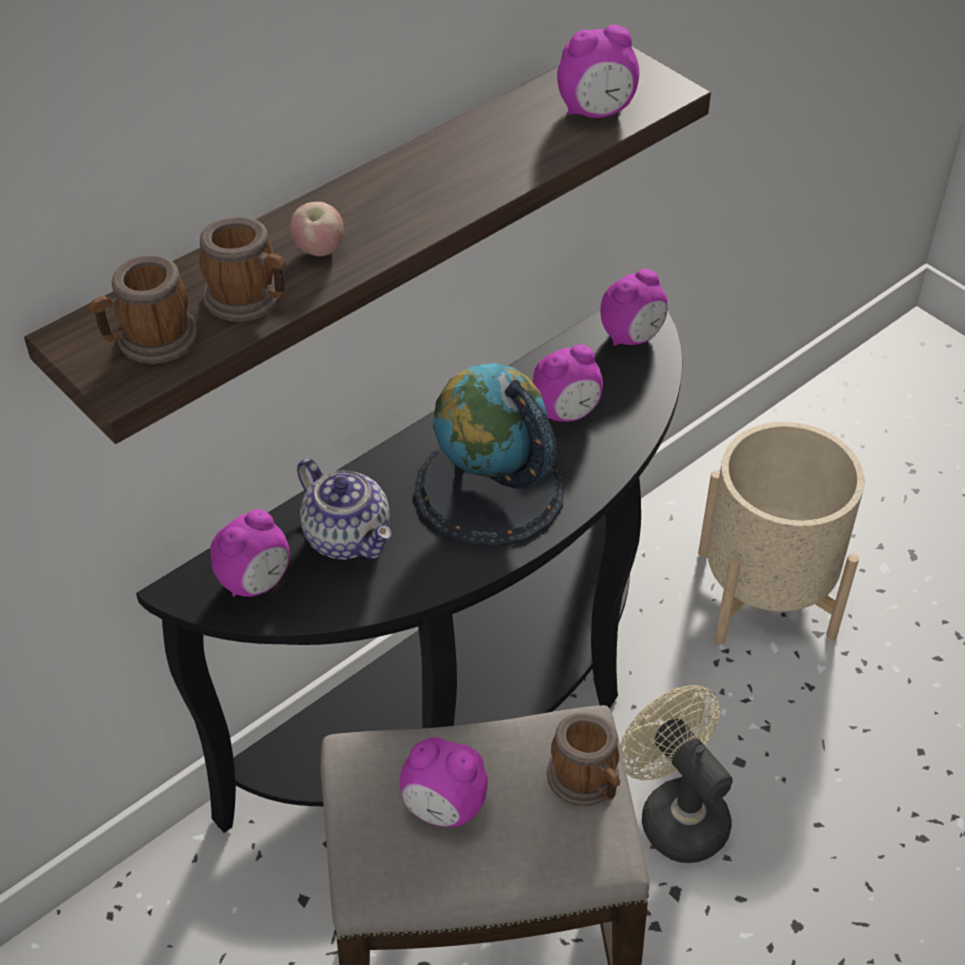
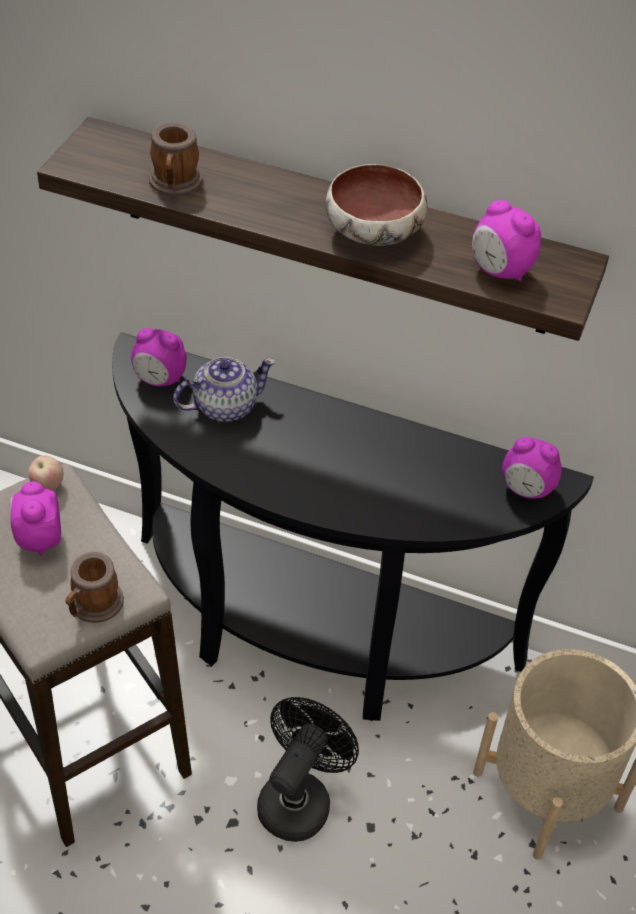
camera: 60 degrees right, 0 degrees up
(149, 341) = (111, 160): mug -> none
(319, 251) = (242, 196): apple -> apple (47, 485)
(347, 536) = (224, 406): teapot -> teapot turned 135 degrees counterclockwise
(470, 173) = (374, 233): none -> bowl
(489, 489) = (312, 462): globe -> none
(566, 412) = (417, 478): alarm clock -> none
(674, 813) = (299, 798): beige fan -> black fan

